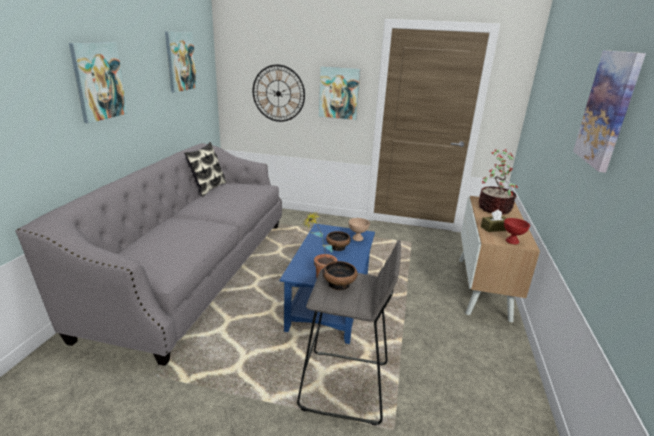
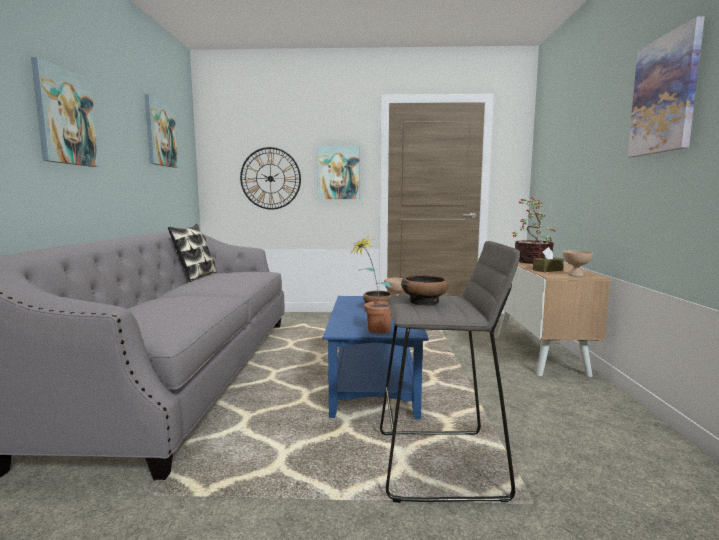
camera: 10 degrees left, 15 degrees down
(512, 241) = (576, 275): red bowl -> beige bowl

